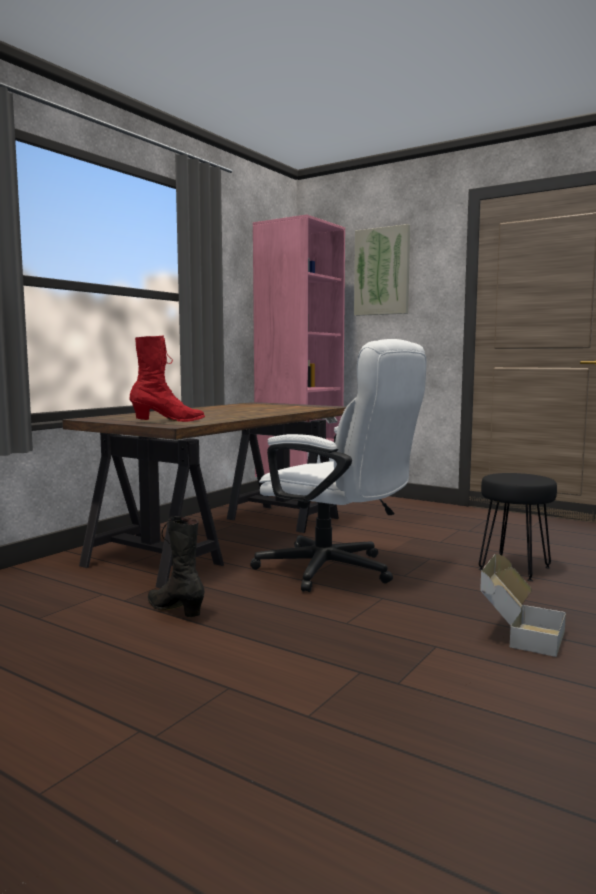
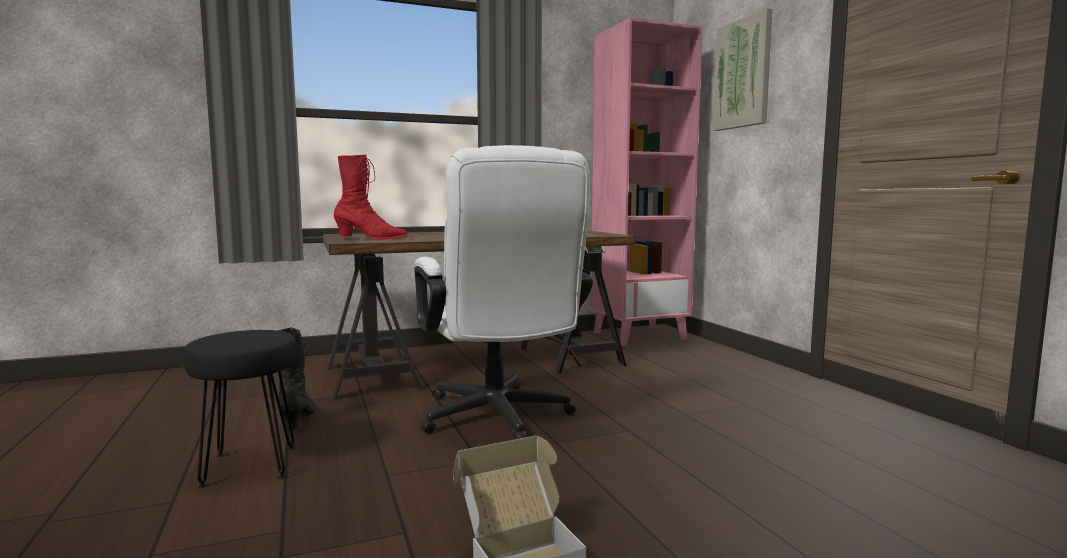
camera: 35 degrees right, 0 degrees up
(513, 568) = (707, 470): black stool -> black stool (249, 465)

